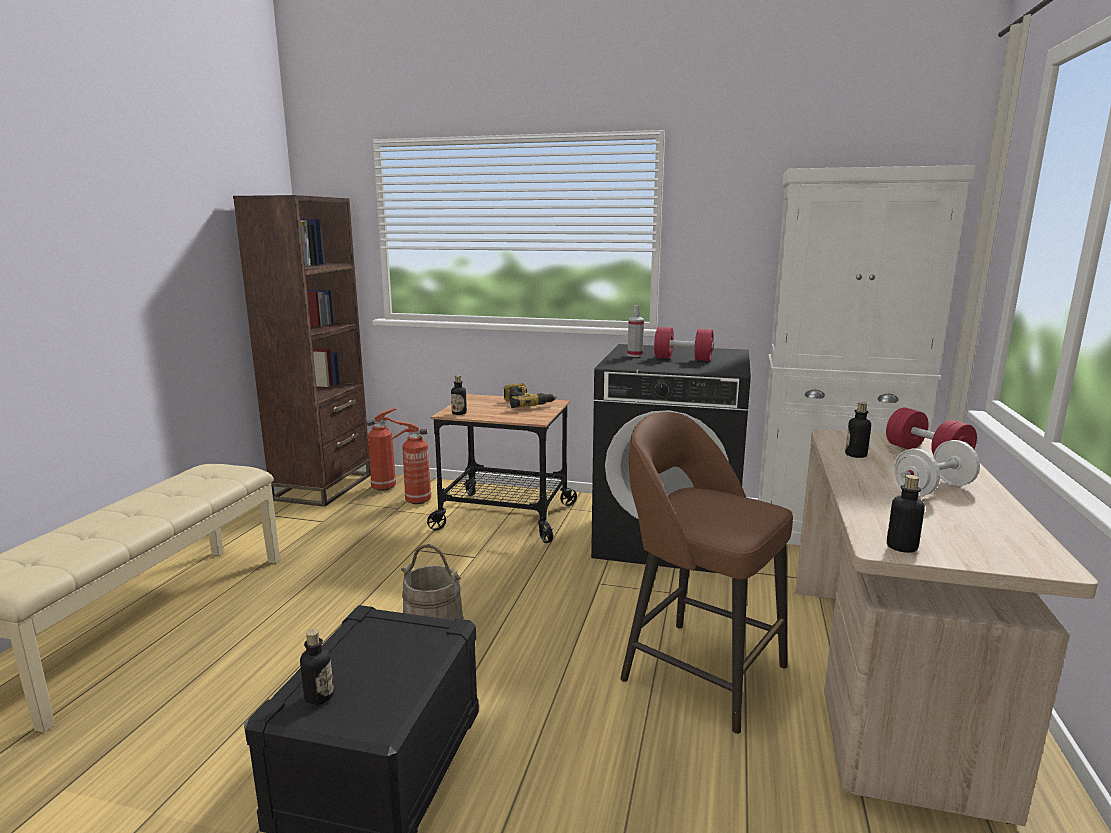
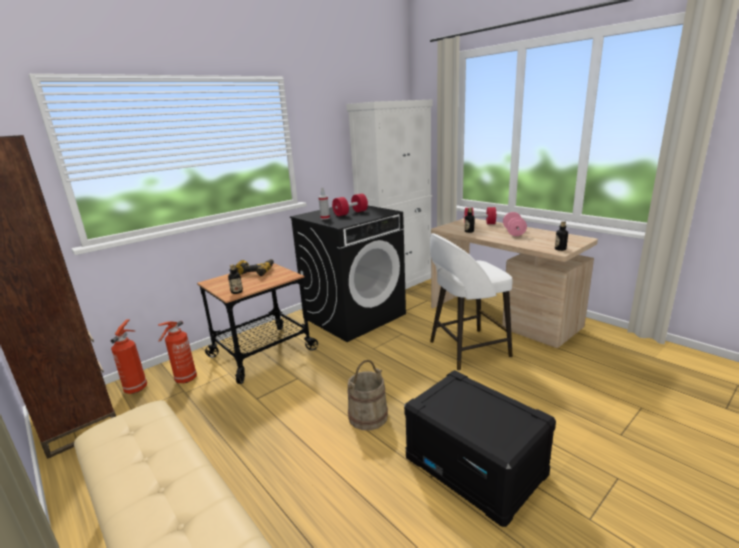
camera: 55 degrees left, 5 degrees up
(319, 696) = (496, 434): bottle -> none
(699, 671) = (466, 349): brown stool -> white stool
(932, 489) = (513, 232): white dumbbell -> pink dumbbell

